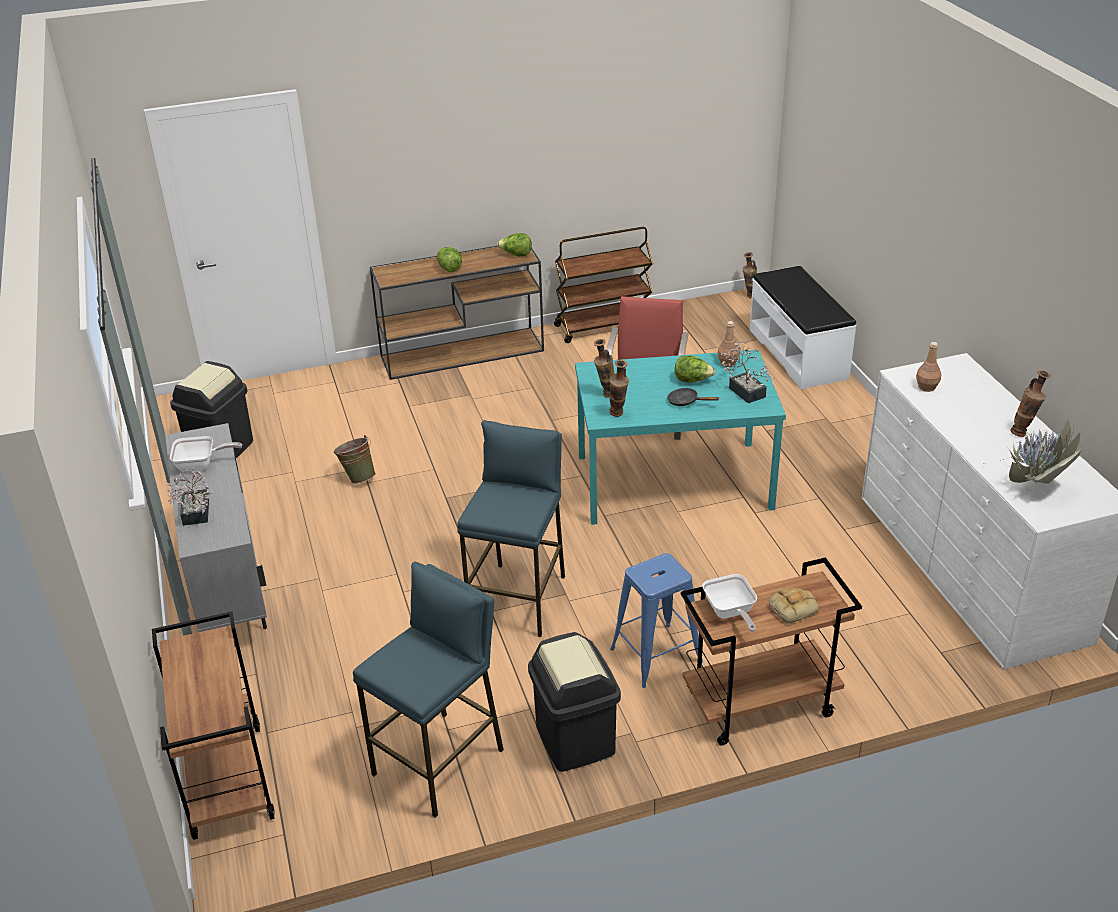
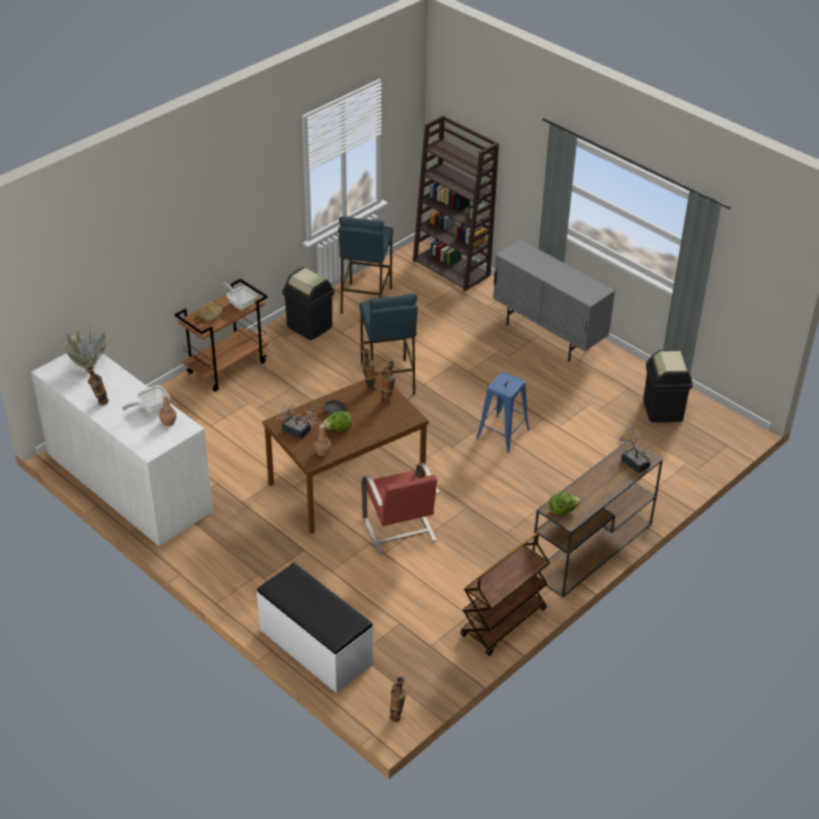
camera: 150 degrees right, 5 degrees up
(195, 516) = (539, 257): potted plant -> potted plant (633, 461)
(201, 465) = (571, 280): frying pan -> frying pan (151, 408)
(226, 780) = (452, 268): brown cart -> brown bookcase
(358, 477) = (553, 419): green bucket -> none
(449, 268) = (600, 477): lettuce -> none
(656, 655) = (293, 374): blue stool -> blue stool (502, 434)
(674, 481) = (346, 483): turquoise dining table -> brown dining table

